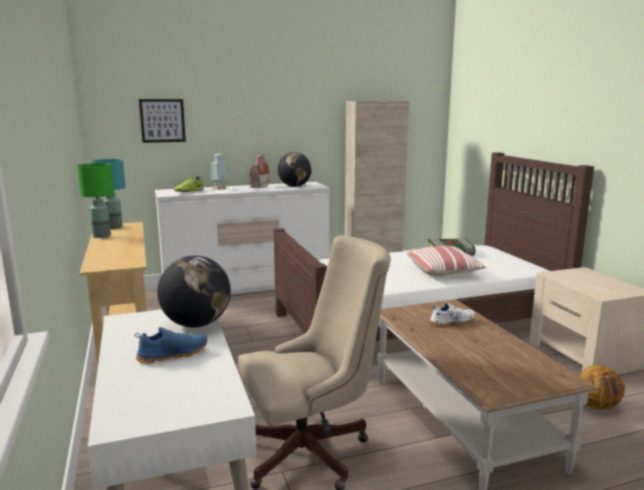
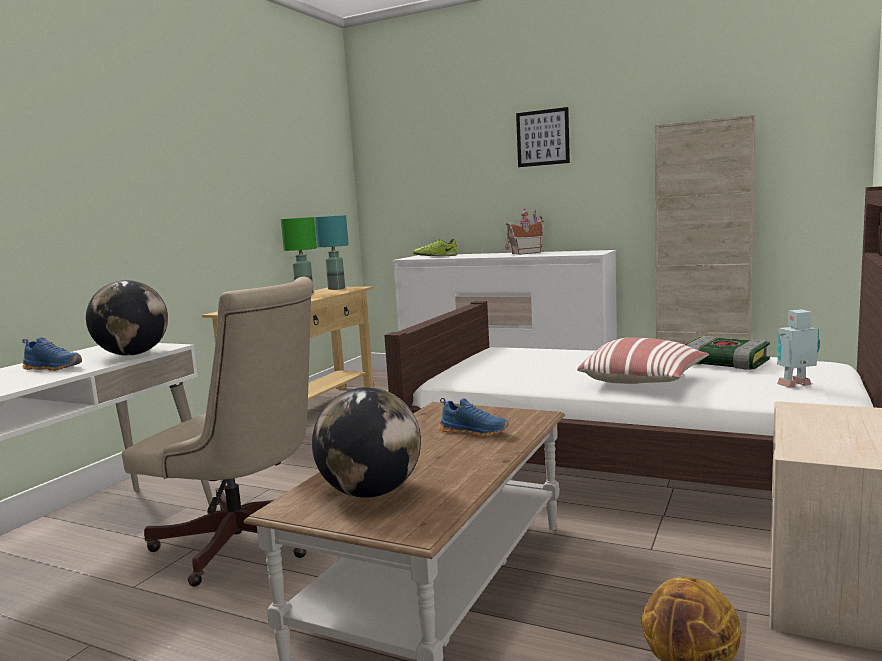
camera: 45 degrees right, 5 degrees down
(162, 120) = (426, 175): picture -> picture (543, 137)
(220, 189) = (475, 255): toy robot -> toy robot (796, 385)
(294, 186) = (565, 253): globe -> globe (371, 493)
(451, 322) = (474, 432): white shoe -> blue shoe

